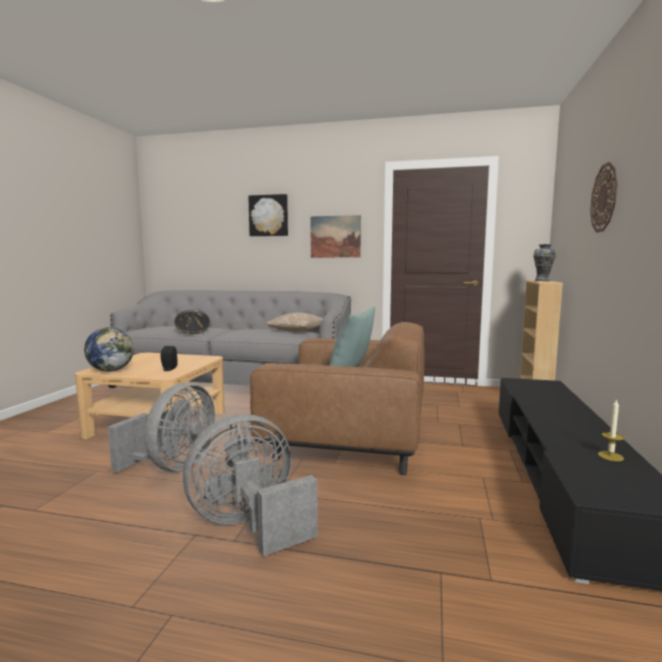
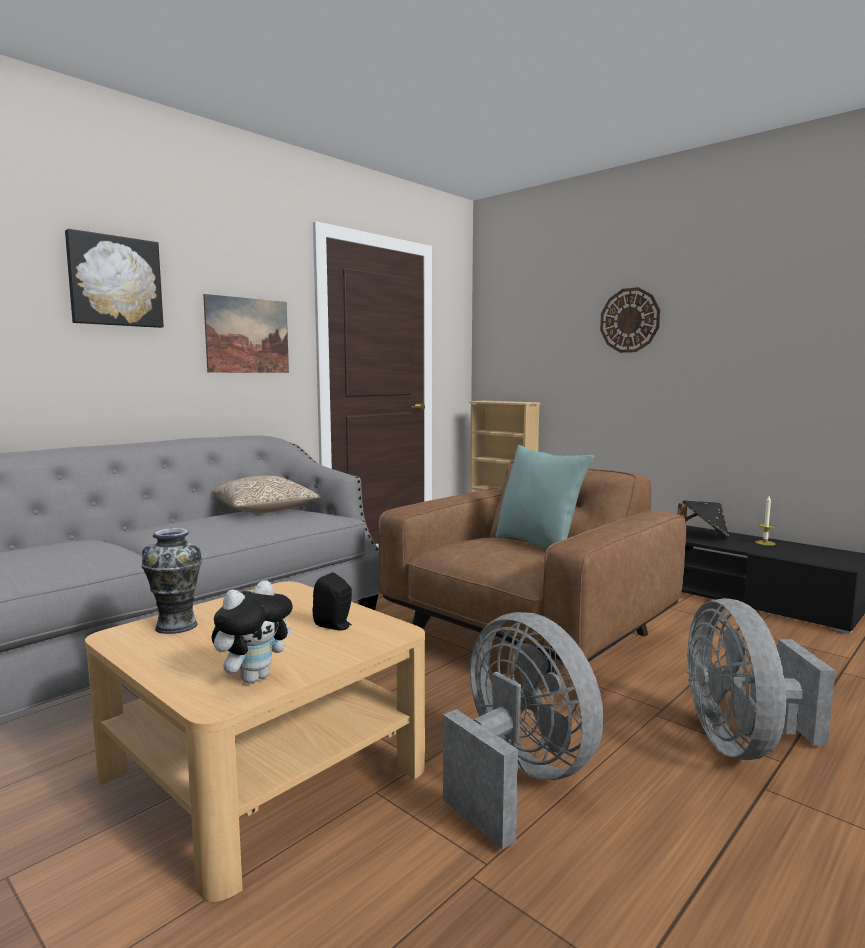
camera: 60 degrees left, 0 degrees up
(111, 370) = (254, 677): globe -> plush toy
(193, 332) = (81, 559): black hat -> black hat (703, 536)
(542, 280) = (501, 401): vase -> vase (176, 626)

